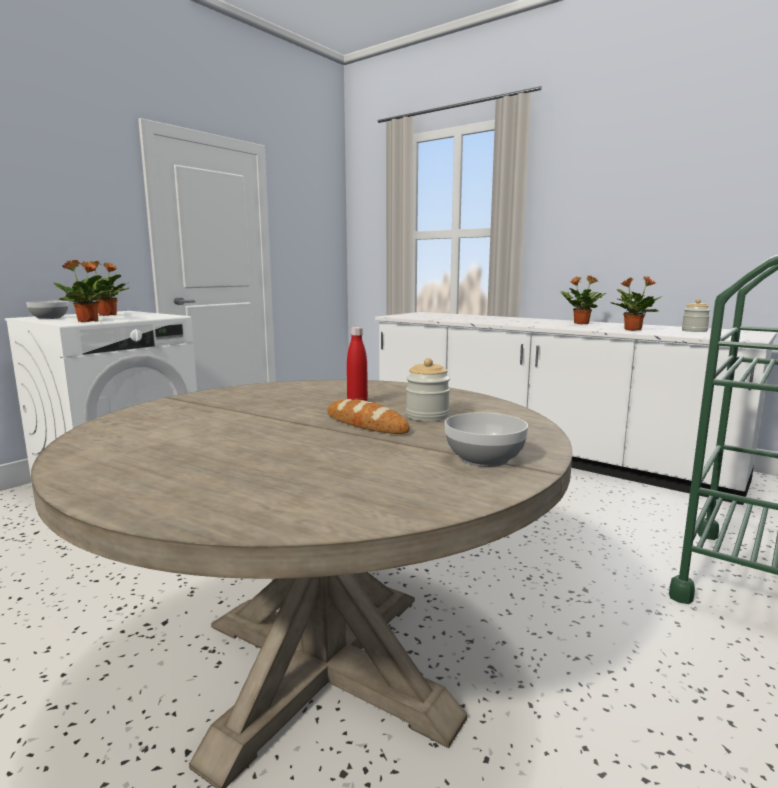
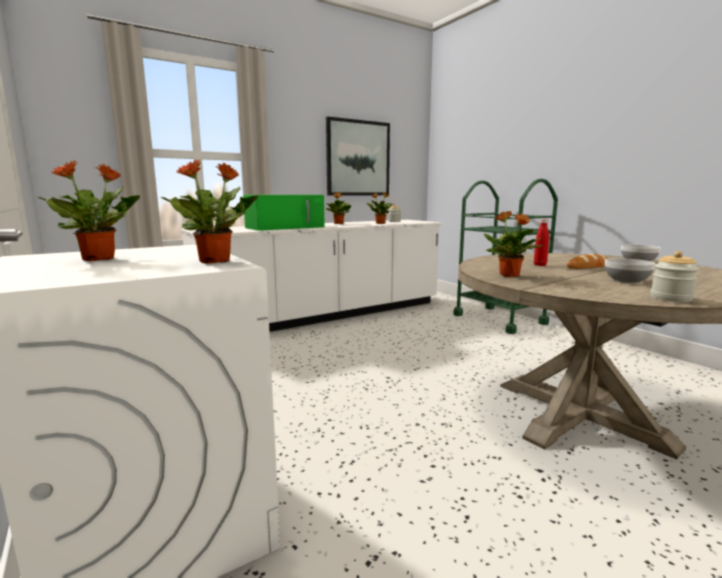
camera: 70 degrees left, 0 degrees up
(49, 318) = (78, 275): bowl -> bowl (627, 280)
(254, 393) = (509, 275): none -> potted plant
(427, 416) = (567, 260): jar -> jar (670, 298)
(485, 320) = (286, 227): none -> green microwave
(687, 217) = (358, 158): none -> picture

